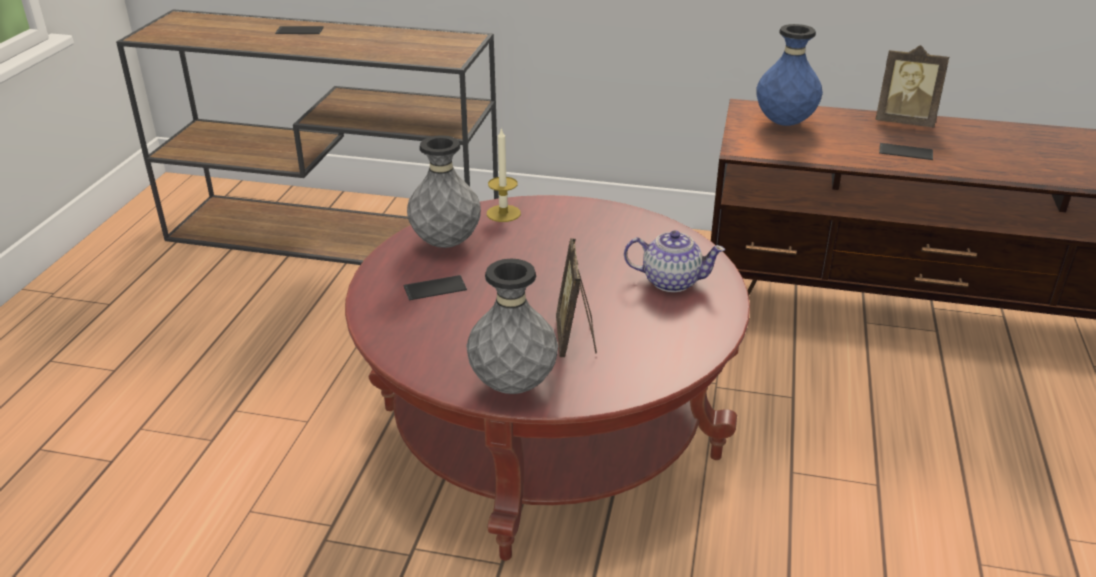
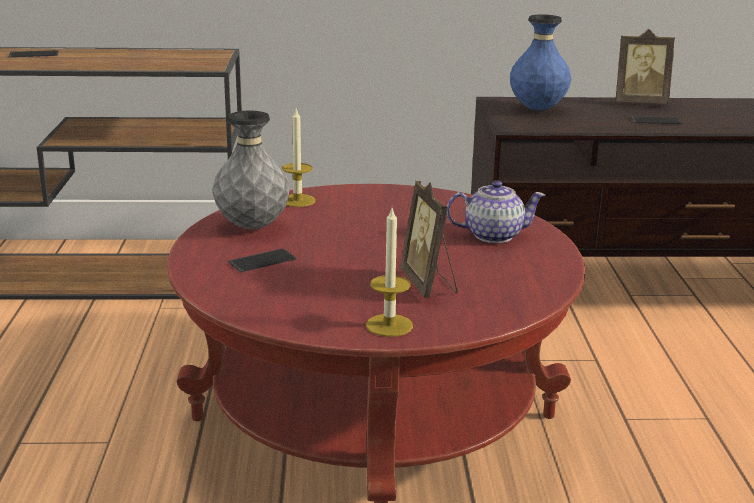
camera: 15 degrees left, 10 degrees down
(513, 385) = (389, 325): grey vase -> candle

